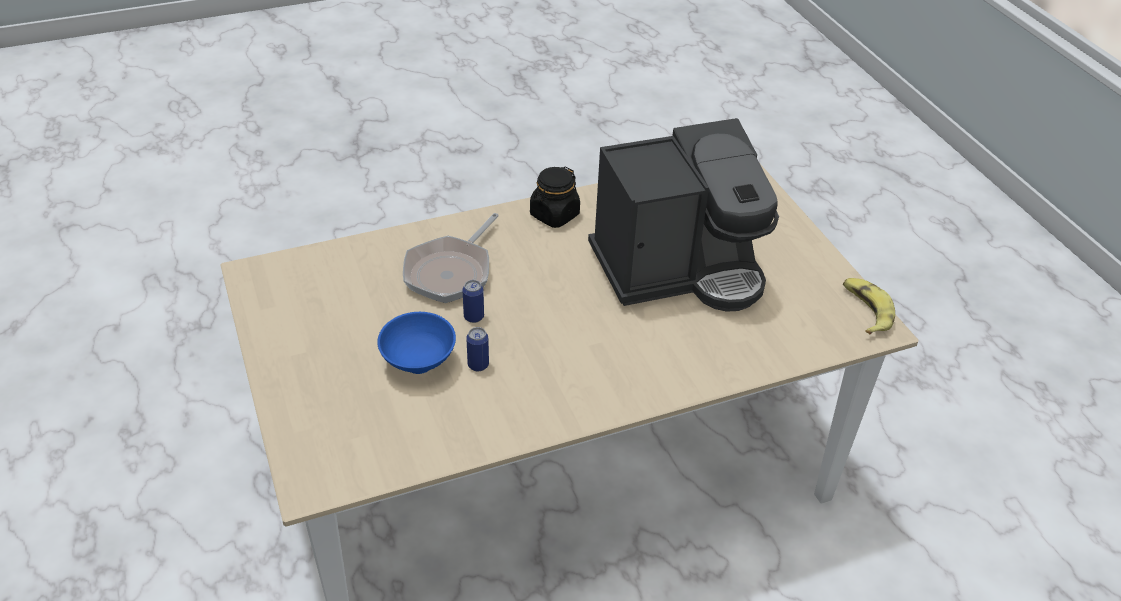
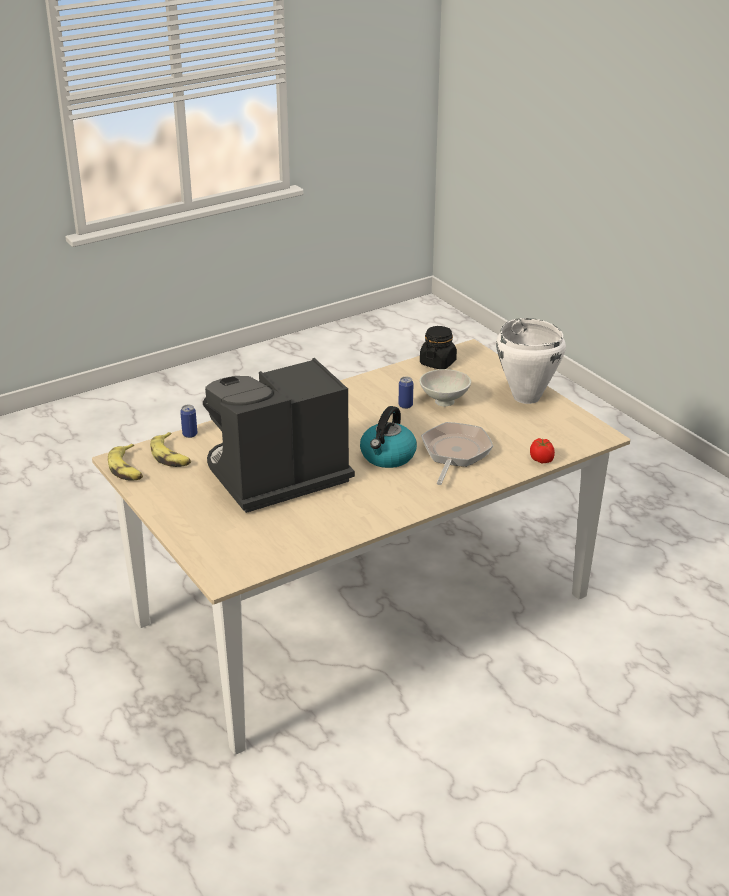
camera: 170 degrees right, 10 degrees down
(297, 353) = (526, 397): none -> white cooking pot
(353, 247) = (541, 460): none -> tomato
(421, 364) = (443, 401): blue bowl -> white bowl
(473, 317) = (422, 429): can -> can (190, 434)
(536, 279) = (387, 456): none -> kettle
(554, 215) = (391, 505): black jar -> black jar (438, 363)
(812, 322) = (171, 456): none -> banana

